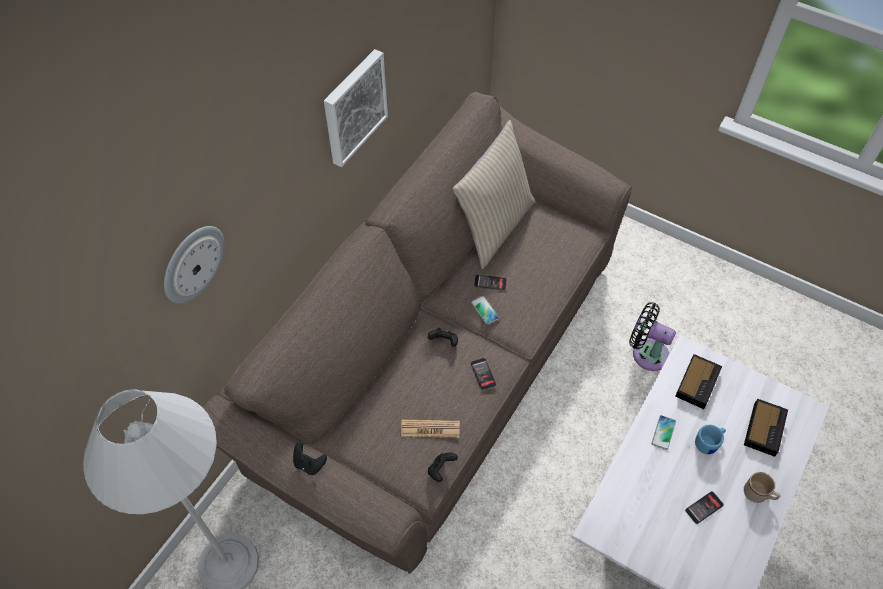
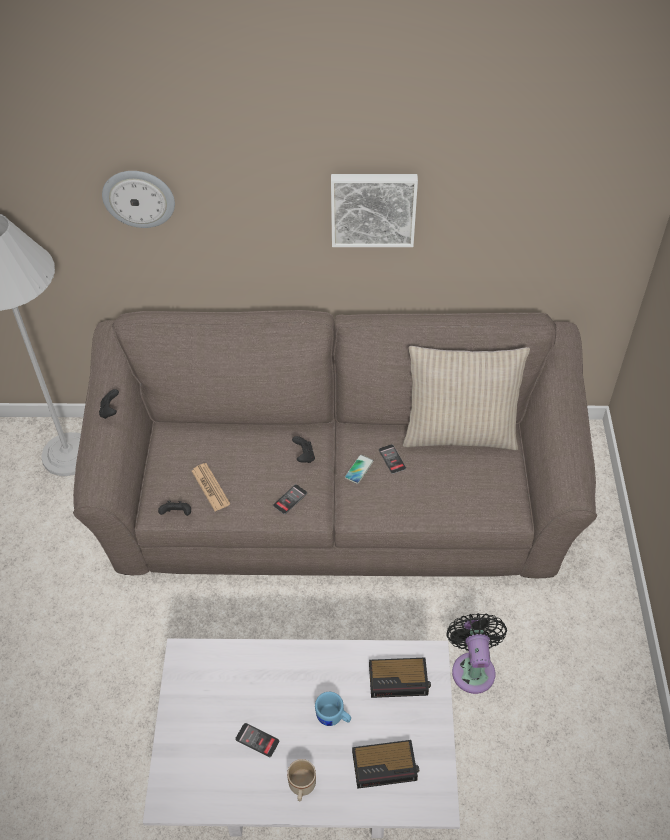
camera: 60 degrees right, 5 degrees down
(663, 433) = (319, 671): phone -> none

